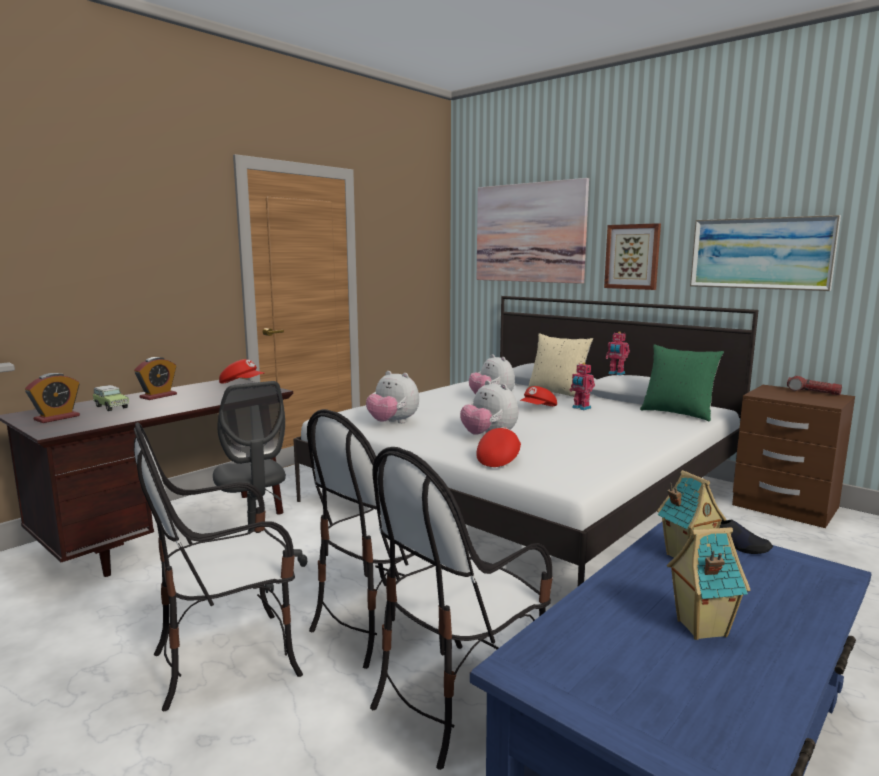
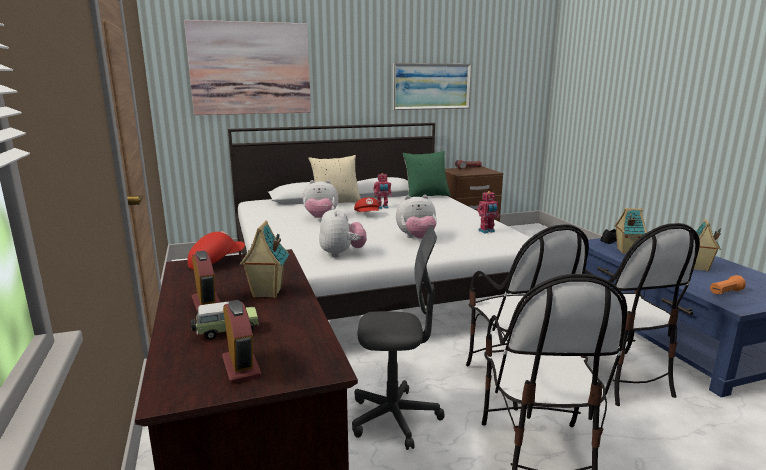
camera: 60 degrees left, 5 degrees up
(184, 402) = (266, 293): none -> toy house
(393, 423) = (342, 254): plush toy -> plush toy turned 75 degrees counterclockwise
(499, 459) = (470, 246): red cap -> none
(581, 656) = (725, 292): none -> orange flashlight
(616, 374) = (364, 179): toy robot -> toy robot (487, 231)
(632, 256) = (348, 89): picture -> none

